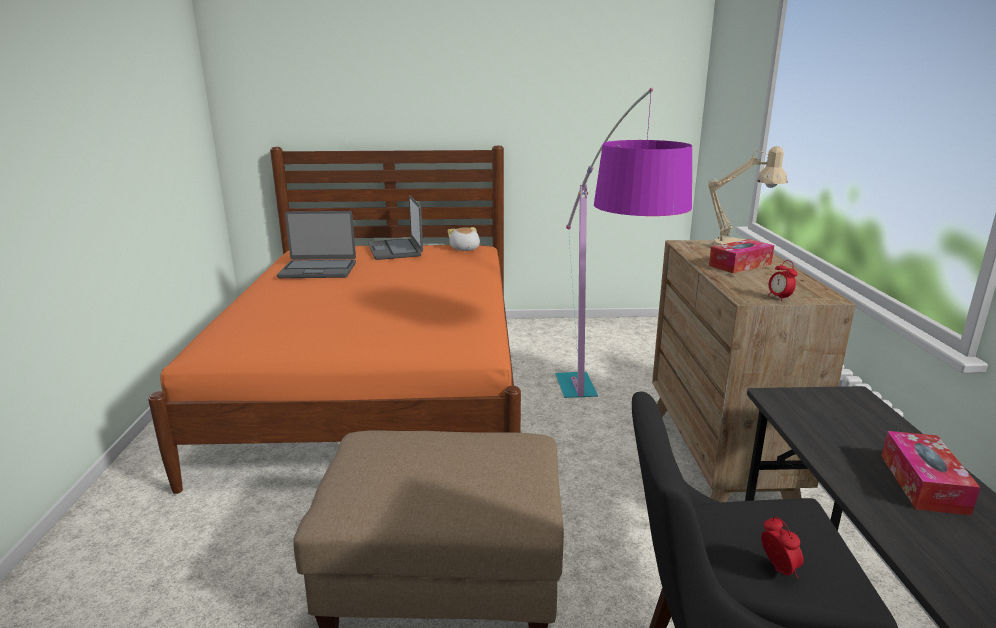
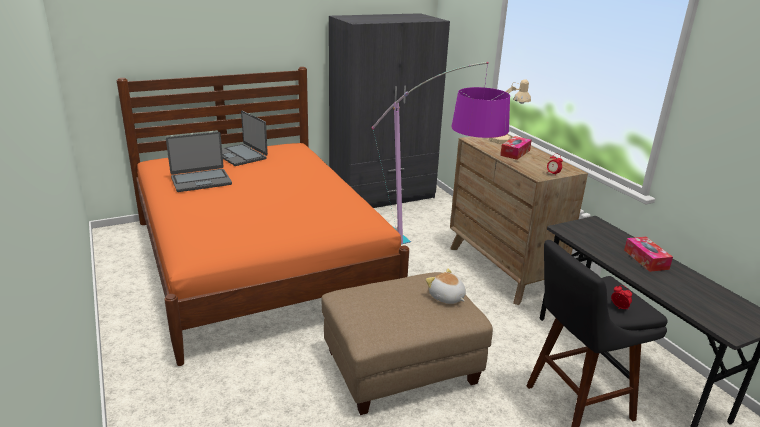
camera: 25 degrees left, 5 degrees up
(464, 249) = (290, 148): plush toy -> plush toy (446, 297)
(602, 331) = (382, 195): none -> grey wardrobe

